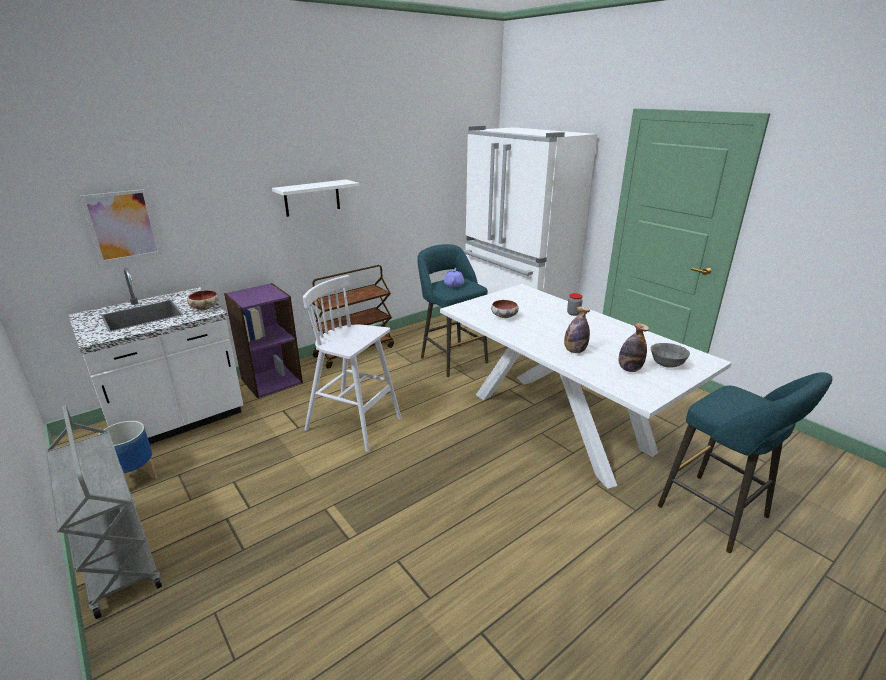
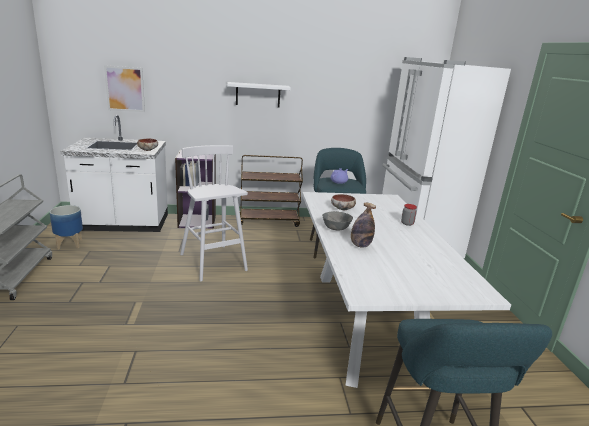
camera: 30 degrees right, 5 degrees down
(629, 369) = (387, 272): bottle -> none
(666, 364) = (432, 281): grey bowl -> grey bowl (335, 228)

